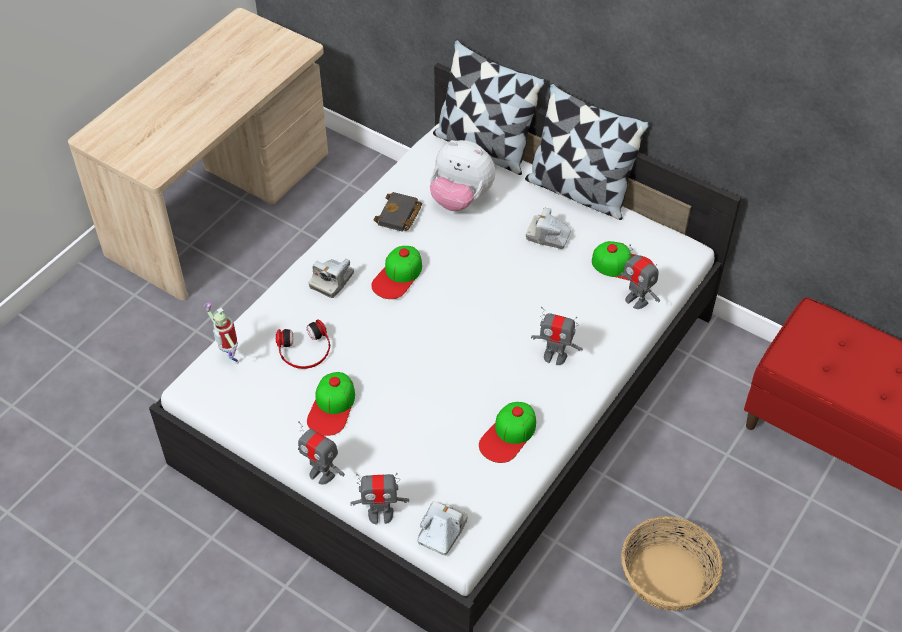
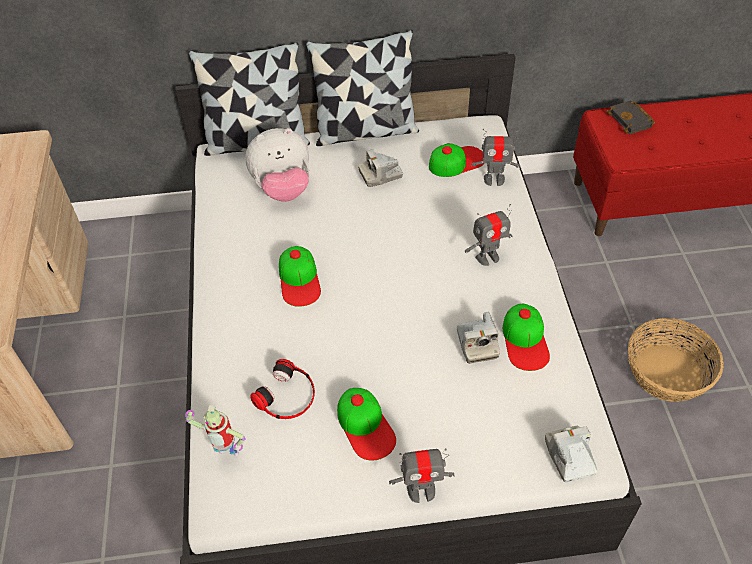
camera: 40 degrees left, 0 degrees up
(332, 281) = (246, 322): camera -> camera (477, 344)
(380, 514) = (507, 484): toy robot -> none
(399, 216) = (248, 232): black book -> black book (631, 120)

